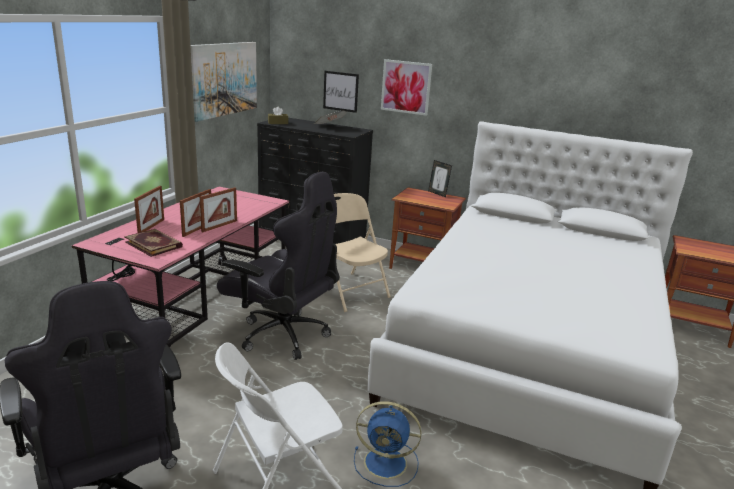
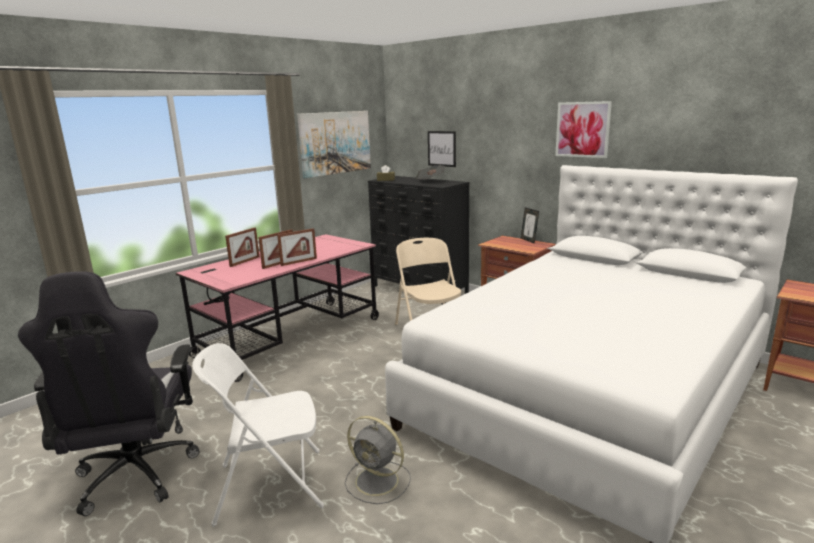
camera: 20 degrees right, 5 degrees down
(154, 244) = (235, 273): book -> none
(279, 334) = (345, 362): black office chair -> none
(387, 463) = (378, 481): blue fan -> grey fan
(406, 87) = (496, 139): picture -> picture (582, 129)

